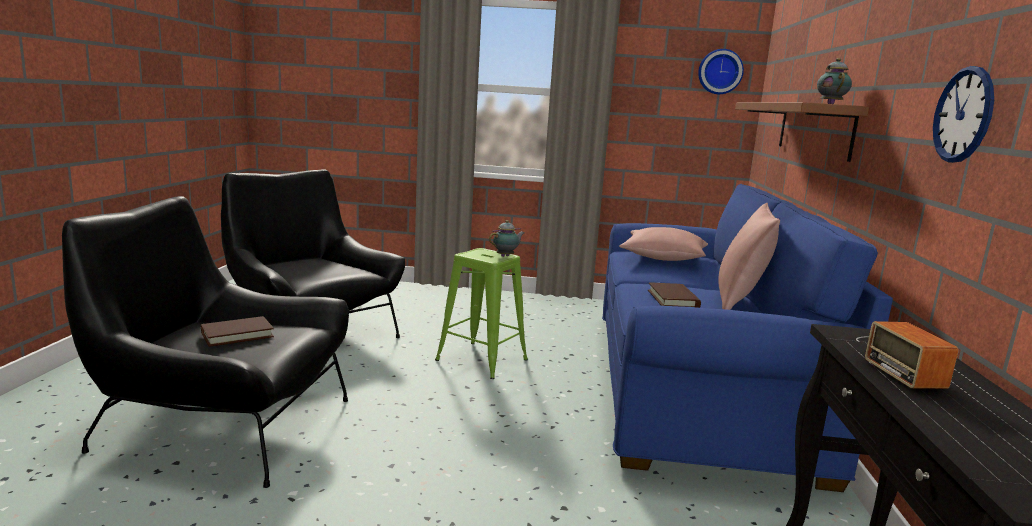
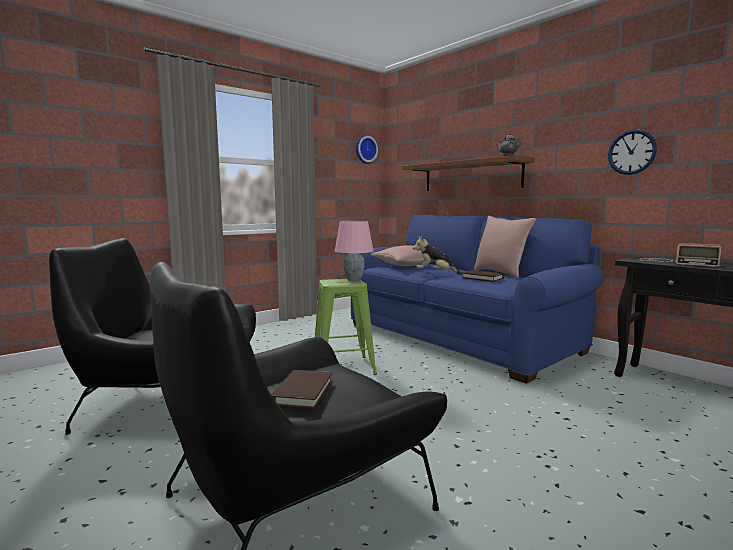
camera: 45 degrees left, 5 degrees down
(506, 256) = (354, 279): teapot -> pink table lamp
(653, 277) = (435, 273): none -> plush toy

